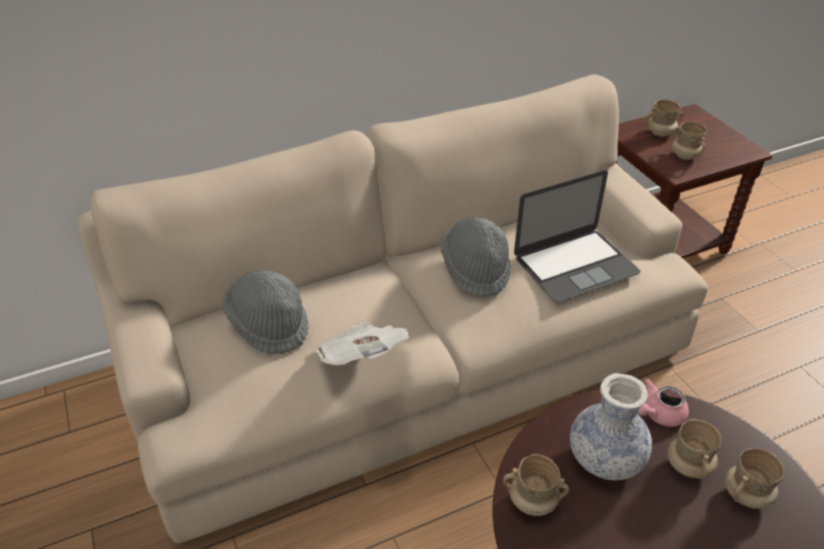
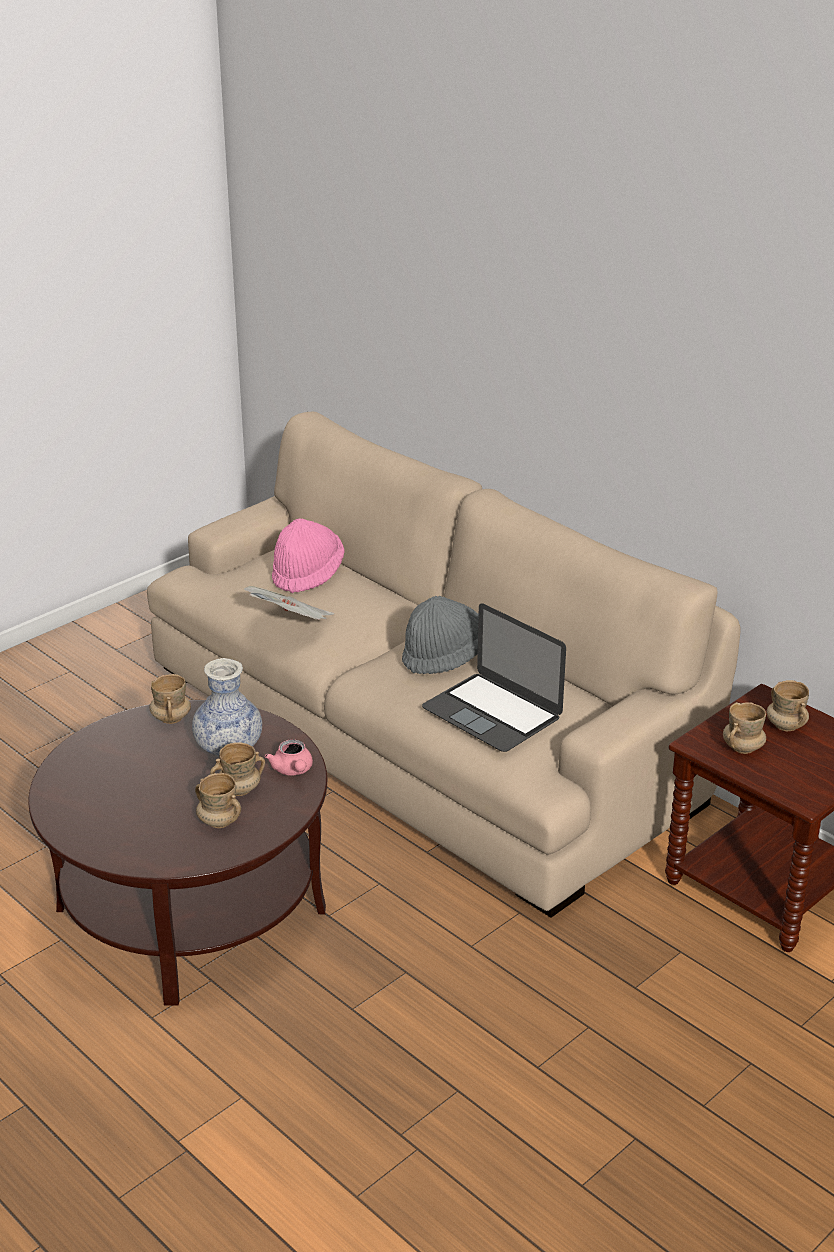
camera: 70 degrees right, 10 degrees down
(269, 325) = (307, 574): grey hat -> pink hat
(658, 414) = (293, 770): pink teapot -> pink teapot turned 150 degrees counterclockwise

